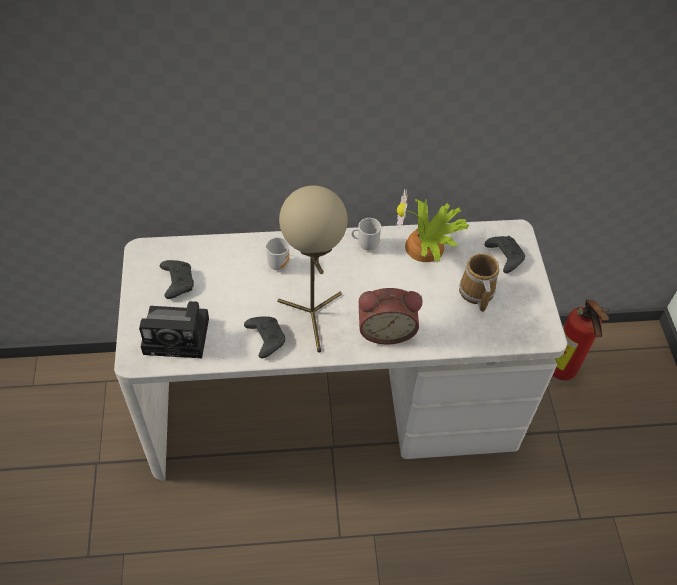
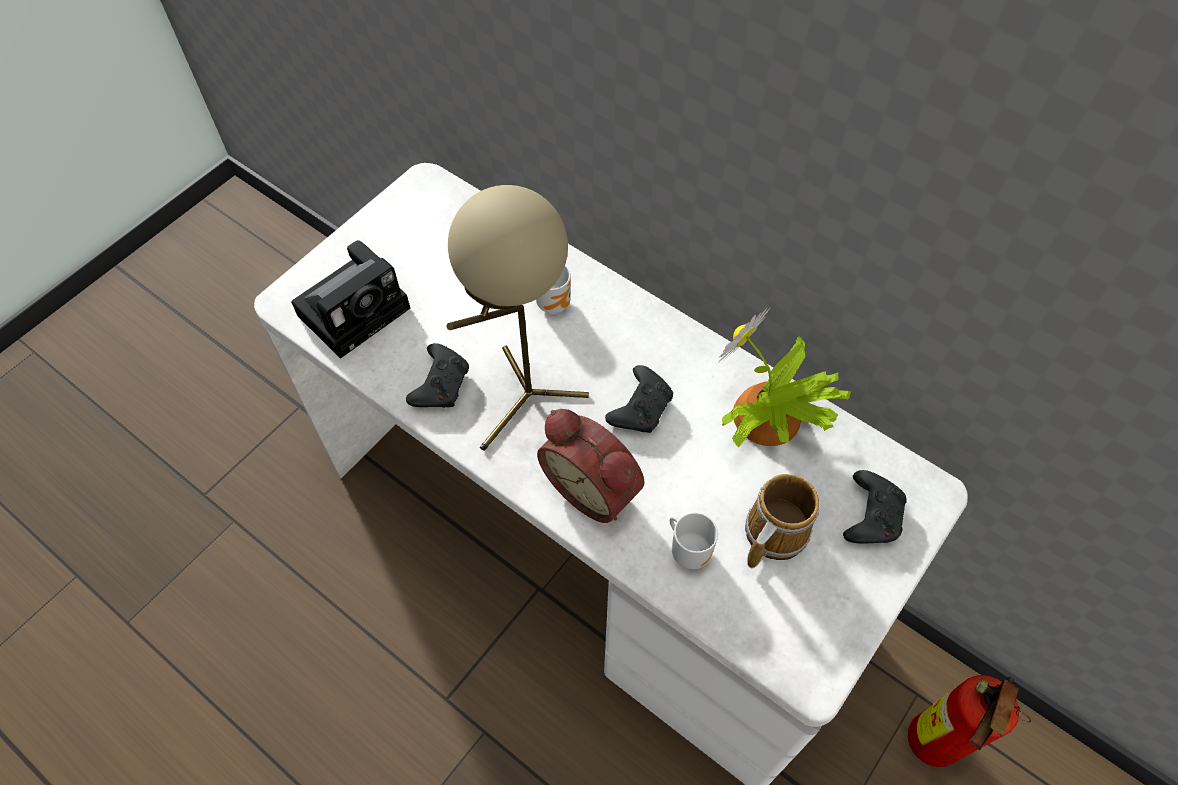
camera: 45 degrees right, 5 degrees up
(177, 282) = (421, 244): black game controller -> black game controller (641, 407)
(180, 335) = (357, 308): camera -> camera turned 90 degrees counterclockwise
(366, 244) = (691, 356): mug -> mug (689, 550)

